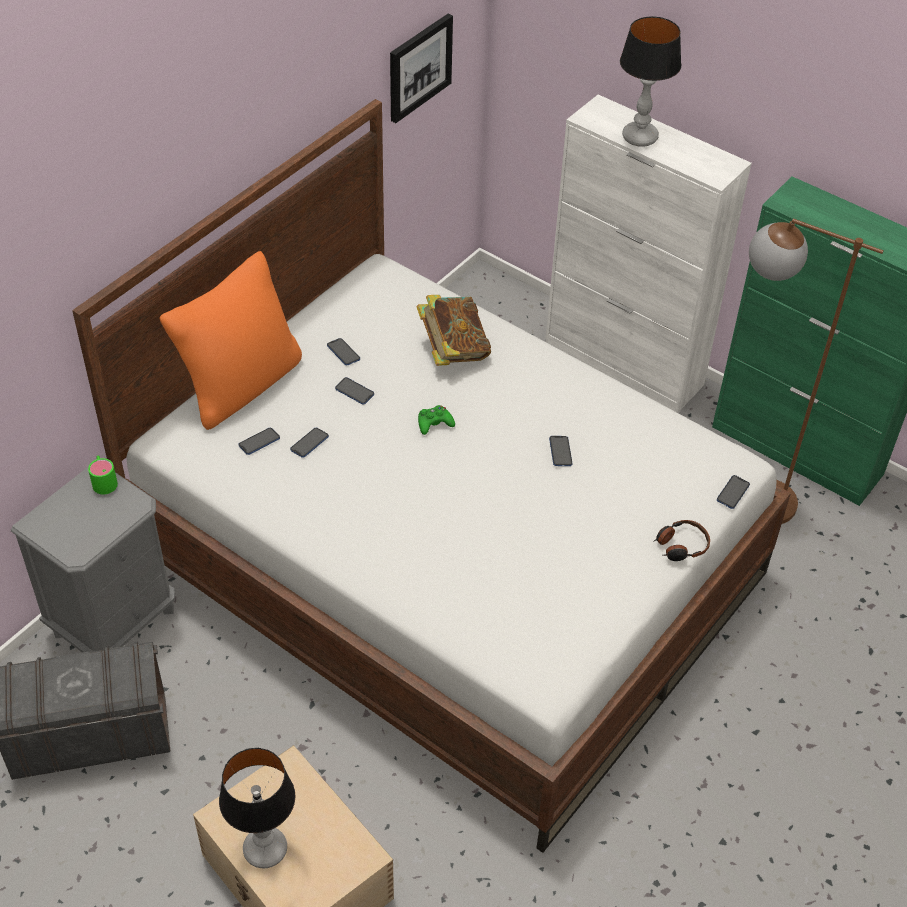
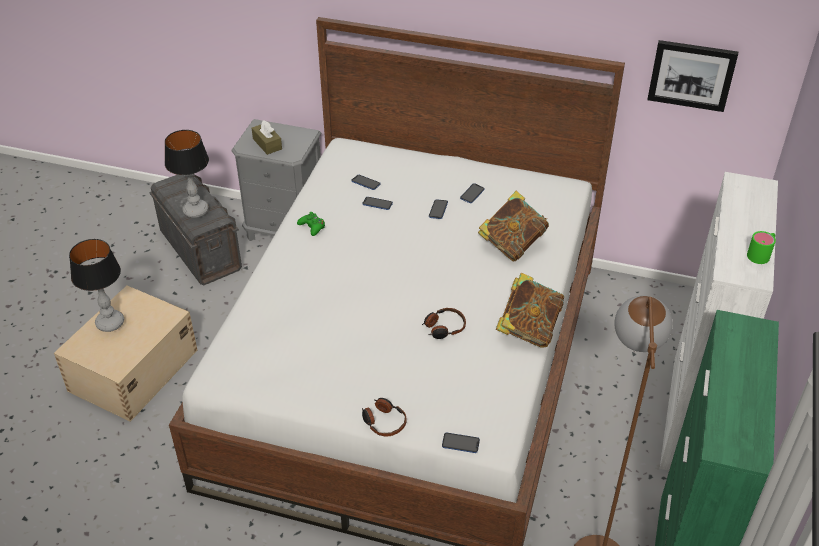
camera: 70 degrees right, 5 degrees down
(88, 525) = (267, 144): none -> brown tissue box
(104, 480) = (304, 138): green mug -> green mug (761, 254)
(240, 385) = (411, 160): orange pillow -> none
(434, 423) = (431, 255): green game controller -> green game controller (312, 227)
(560, 452) = (444, 327): phone -> headphones
(592, 385) = (528, 328): none -> book
(639, 137) = (740, 215): table lamp -> table lamp (196, 210)

